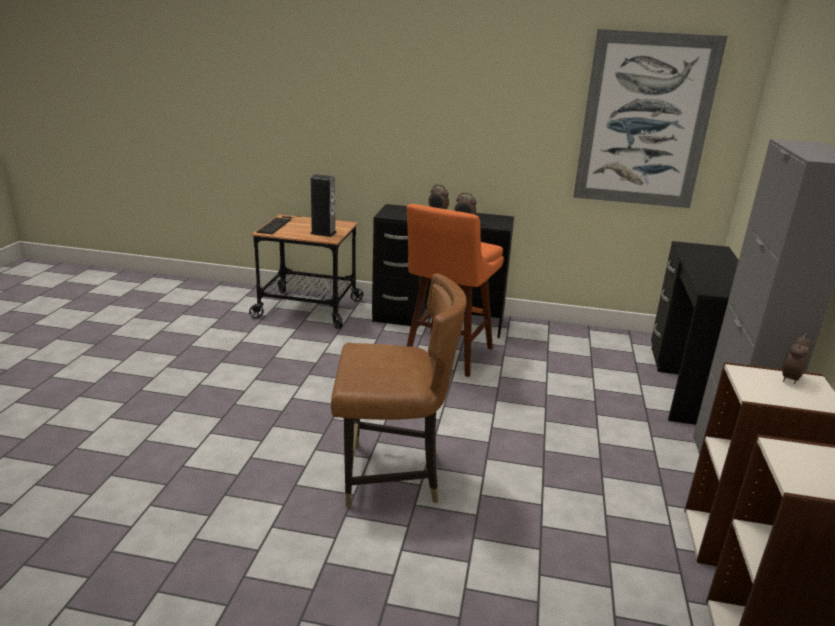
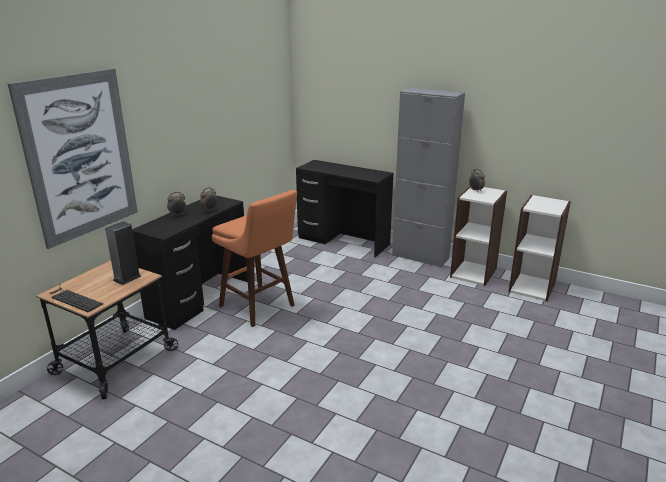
camera: 70 degrees left, 0 degrees up
(392, 476) = (398, 358): brown chair -> none
(645, 121) = (255, 100): picture -> picture (80, 156)

